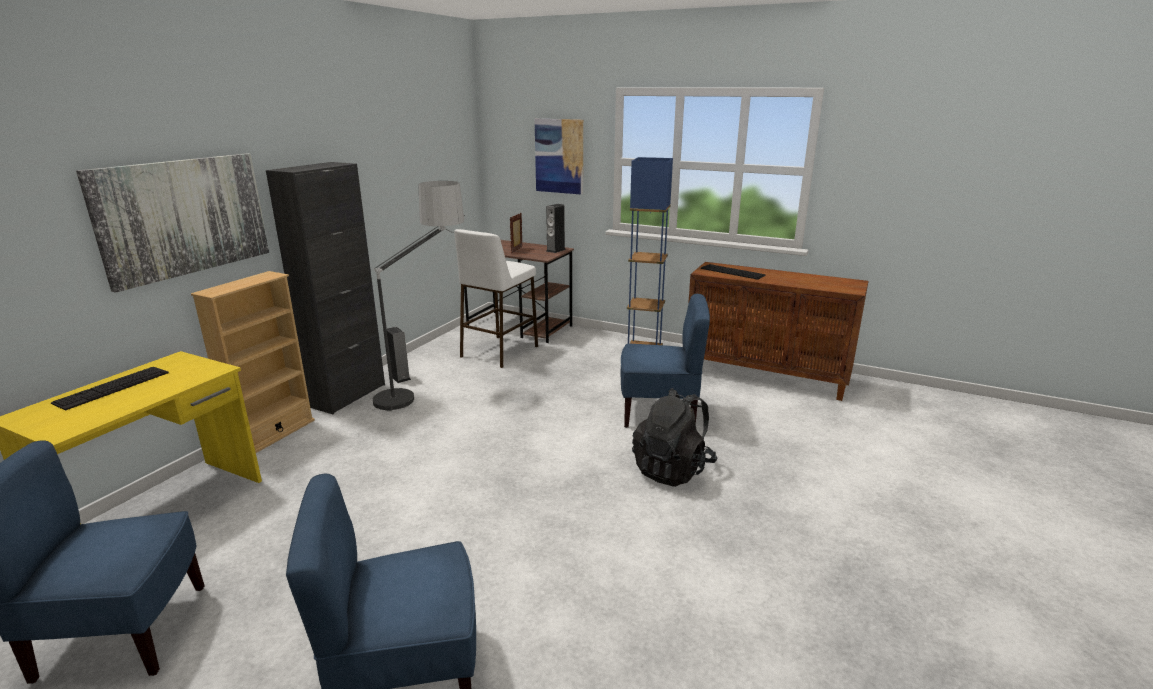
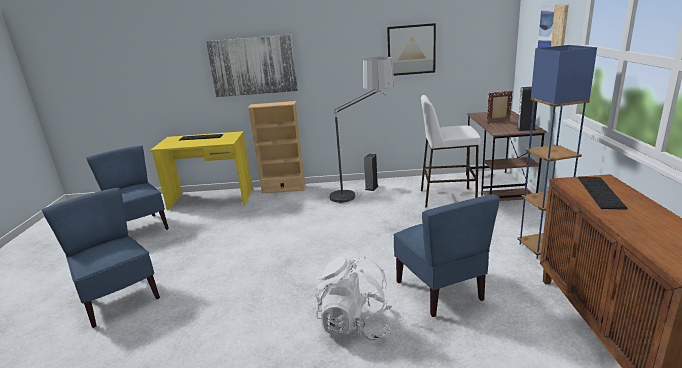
camera: 65 degrees right, 0 degrees up
(348, 395) = (336, 186): black cabinet -> none
(397, 173) = (411, 50): none -> picture
(673, 469) = (355, 324): black backpack -> white backpack

